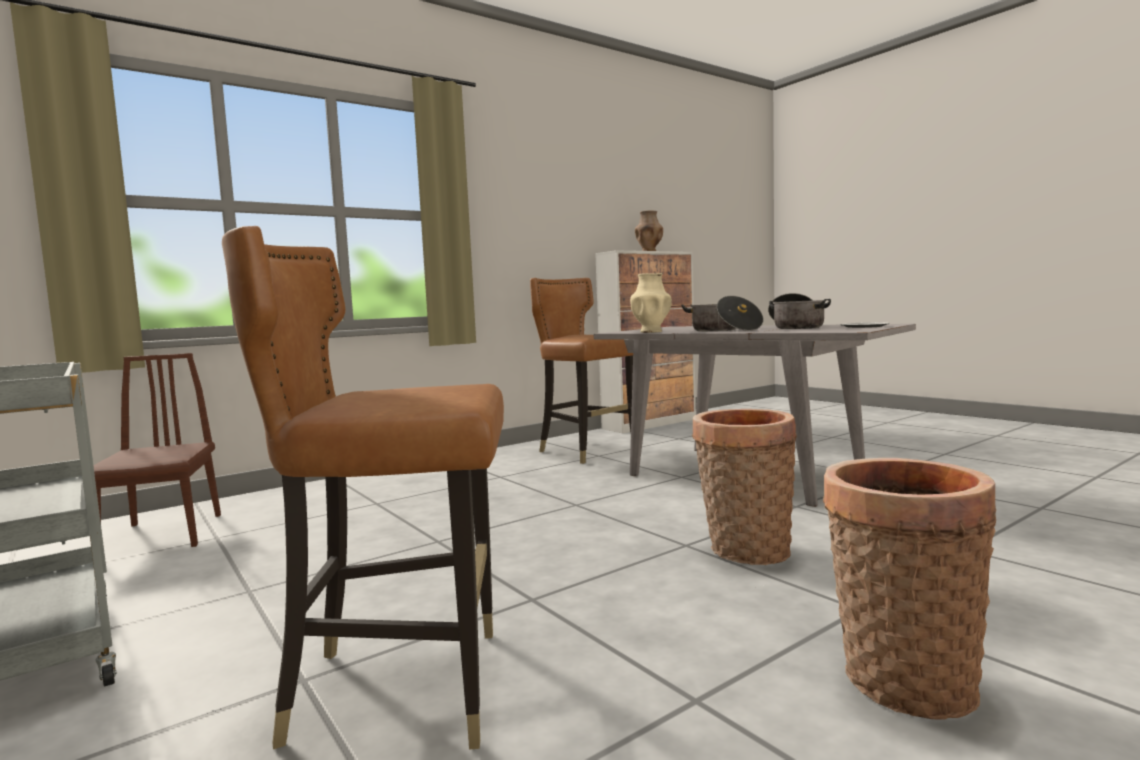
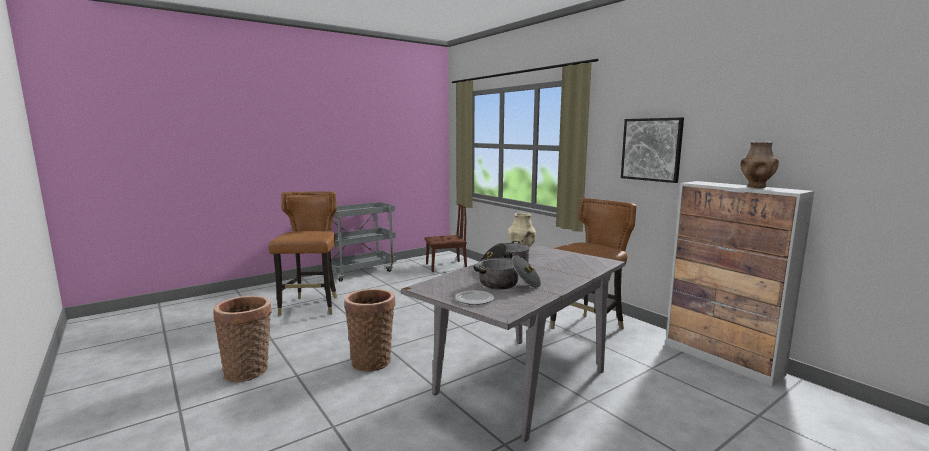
camera: 90 degrees right, 5 degrees up
(541, 219) = (651, 149): none -> picture

